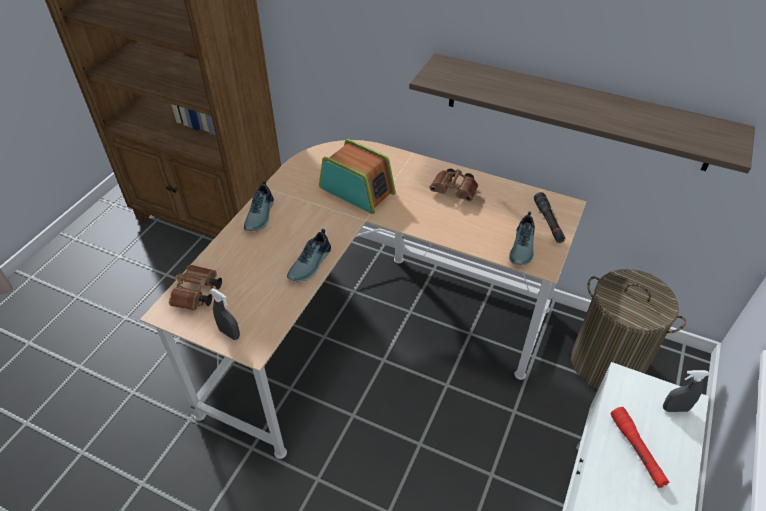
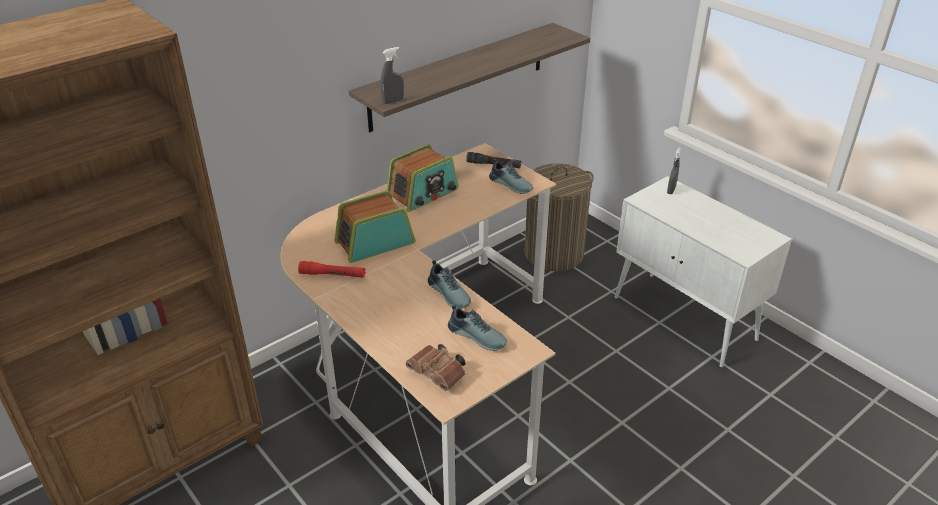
camera: 65 degrees left, 10 degrees down
(229, 333) = (502, 362): grey spray bottle -> grey spray bottle (393, 101)
(261, 215) = (357, 309): shoe -> shoe (478, 335)
(455, 192) = (423, 193): brown binoculars -> radio
(637, 450) = (694, 216): red flashlight -> red flashlight (332, 275)

